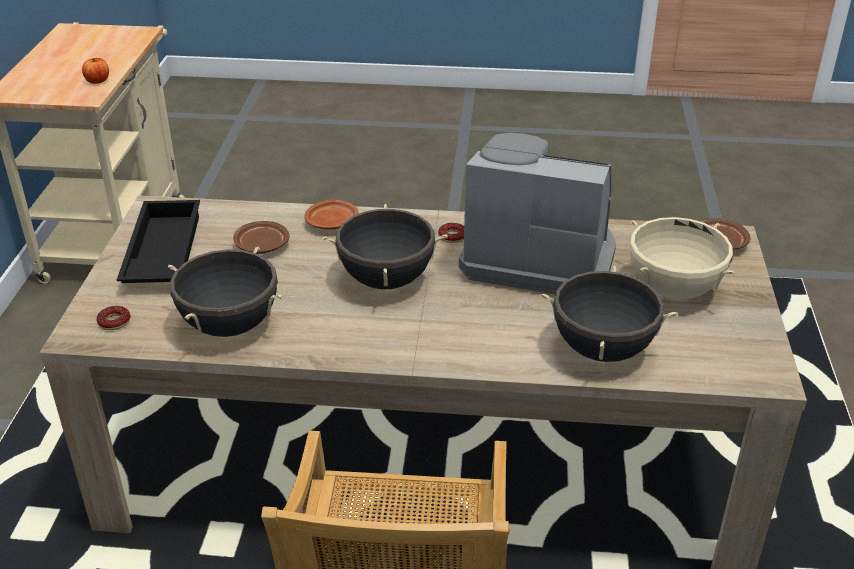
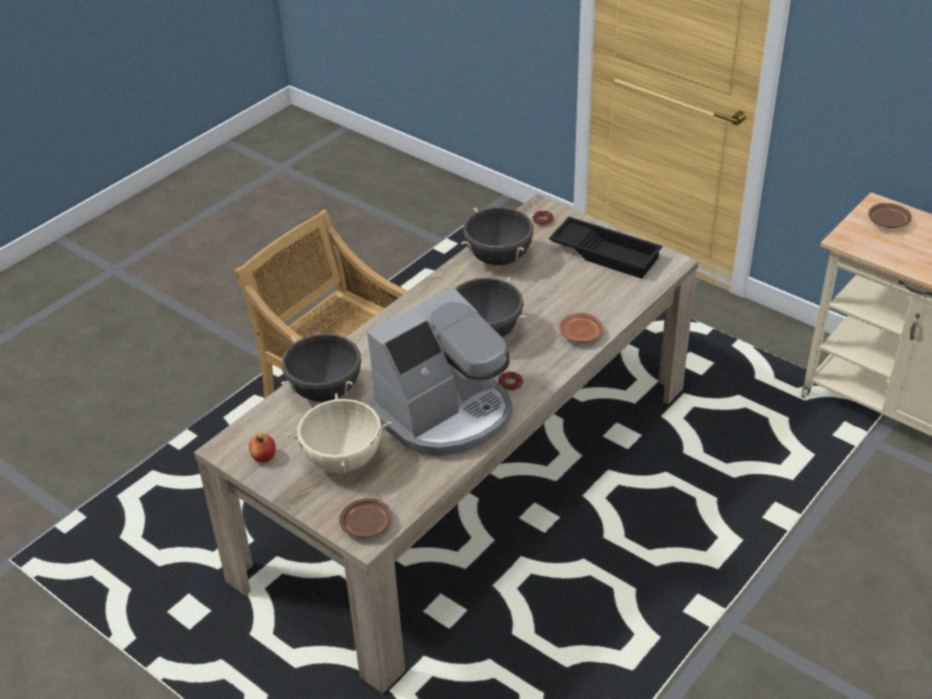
camera: 125 degrees right, 5 degrees up
(97, 81) = (877, 251): apple -> apple (264, 456)
(261, 245) = (578, 294): brown plate -> brown plate (888, 222)

